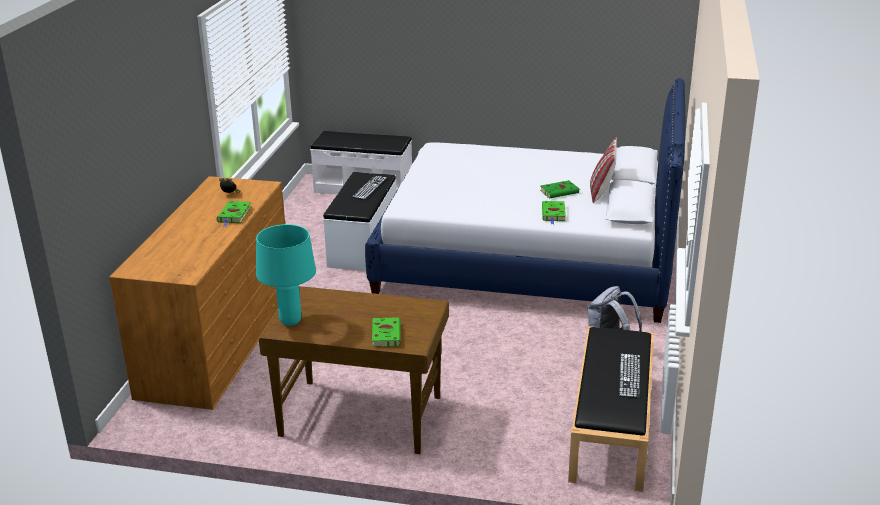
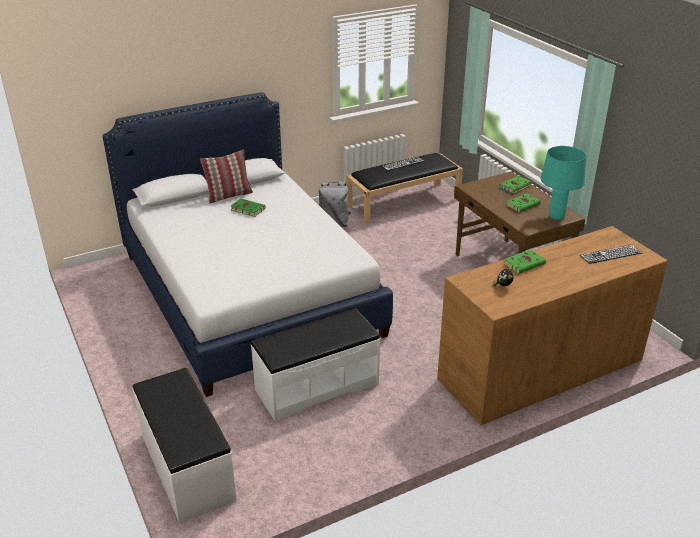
camera: 130 degrees left, 5 degrees up
(369, 187) = (298, 337): keyboard -> keyboard (611, 254)
(553, 214) = (289, 199): green book -> green book (523, 204)

